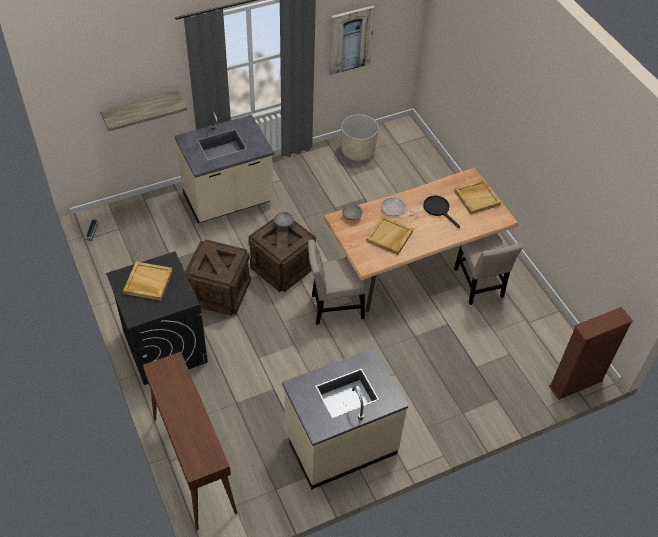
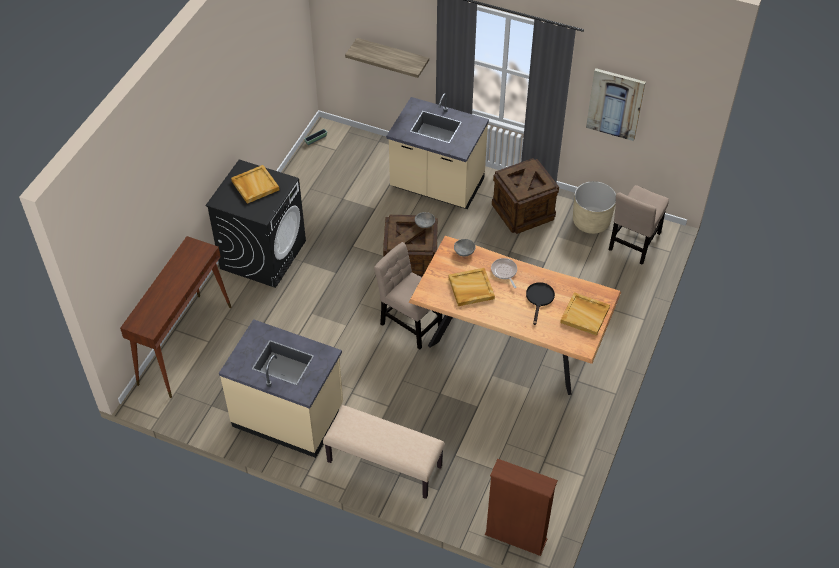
camera: 50 degrees right, 0 degrees up
(219, 291) = (344, 246): crate -> crate (523, 211)
(444, 415) = (383, 464): none -> beige bench
(479, 285) = (543, 401): beige chair -> beige chair (634, 244)

